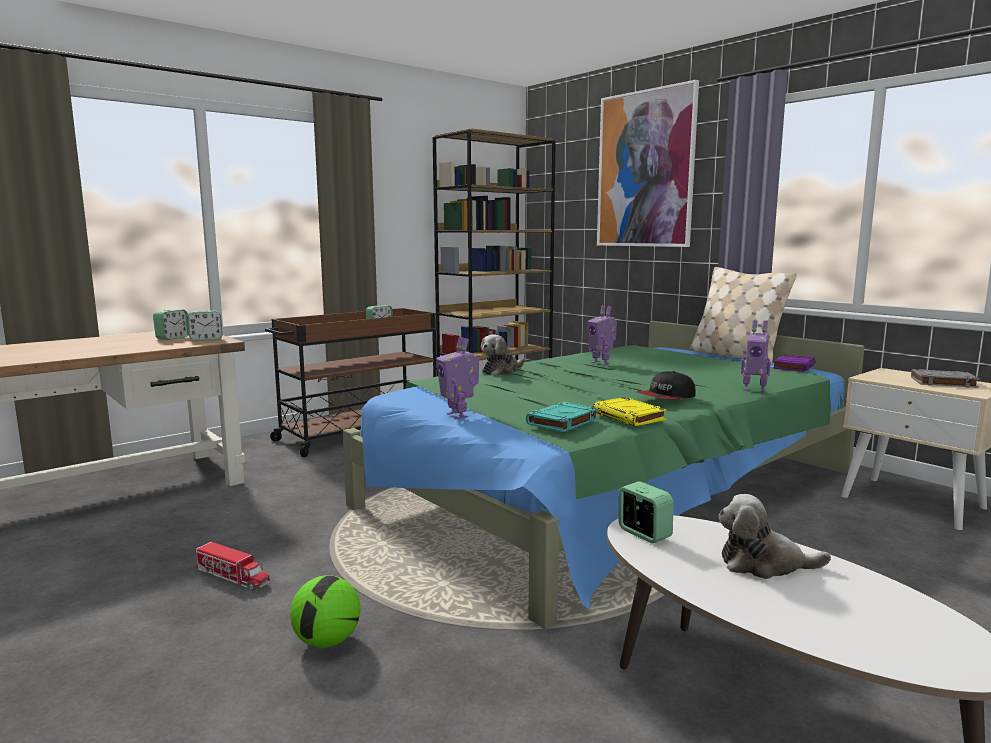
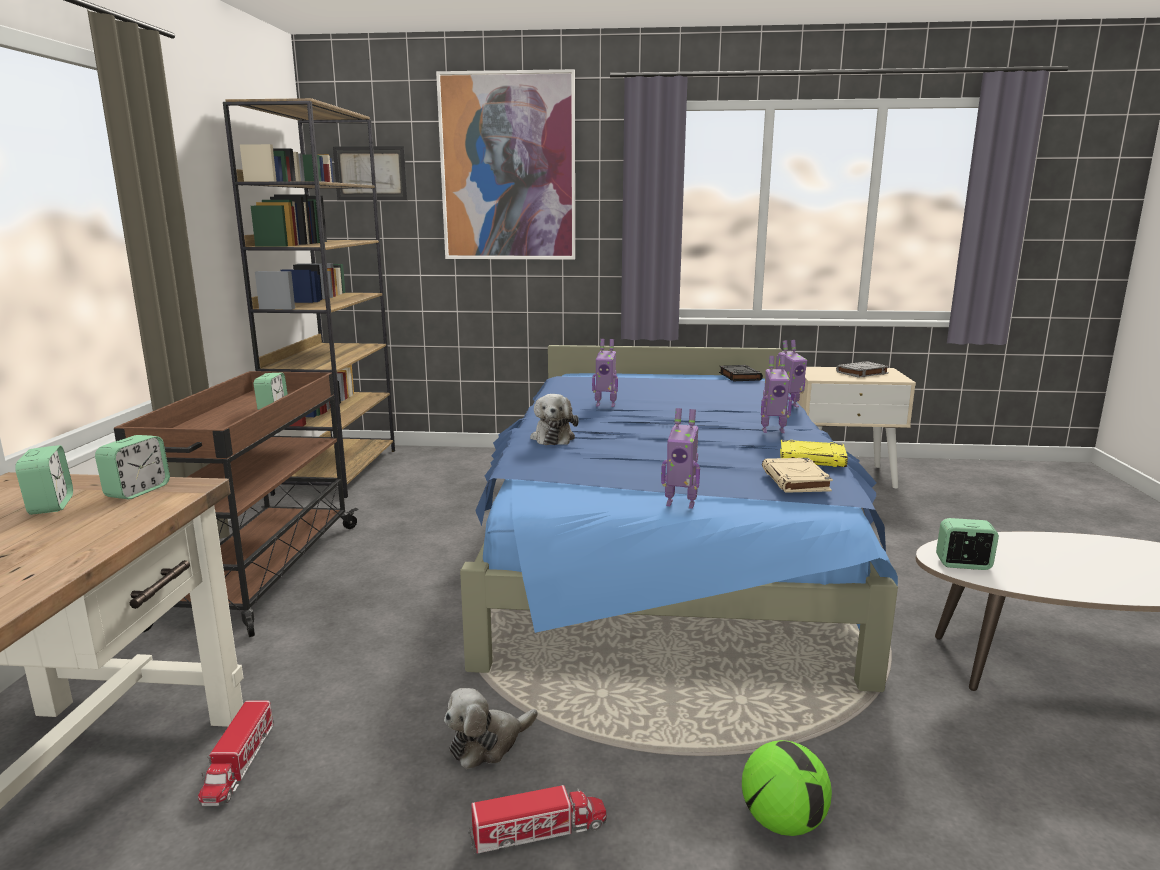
camera: 45 degrees left, 5 degrees up
(205, 499) = (239, 764): none -> toy truck
(559, 180) = (370, 173): none -> picture
(562, 422) = (796, 481): turquoise book -> beige book
(612, 490) = (664, 540): green bed -> blue bed
(666, 397) = (772, 430): cap -> toy robot
(735, 356) = (662, 373): beige pillow -> none
(763, 564) = (1056, 555): plush toy -> plush toy (488, 744)
(793, 367) = (739, 376): purple book -> black book

